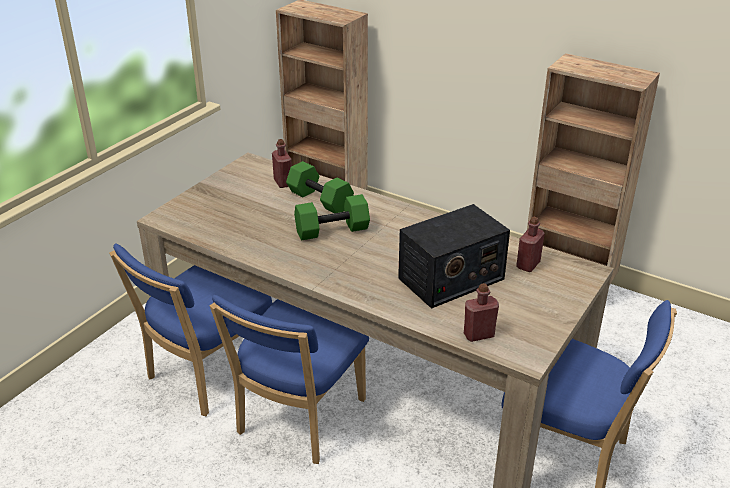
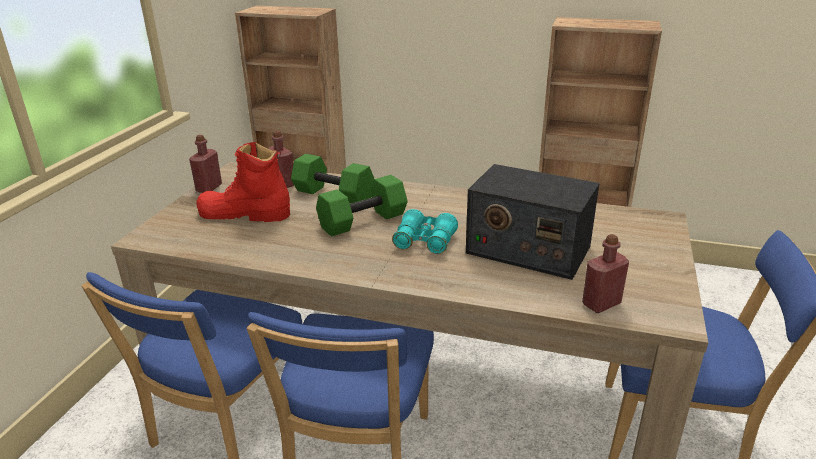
camera: 15 degrees left, 5 degrees down
(242, 208) = (244, 214): none -> red boot
(372, 257) = (425, 241): none -> turquoise binoculars
(450, 279) = (527, 249): radio -> radio turned 75 degrees clockwise
(528, 265) = (599, 223): red bottle -> red bottle (209, 188)

